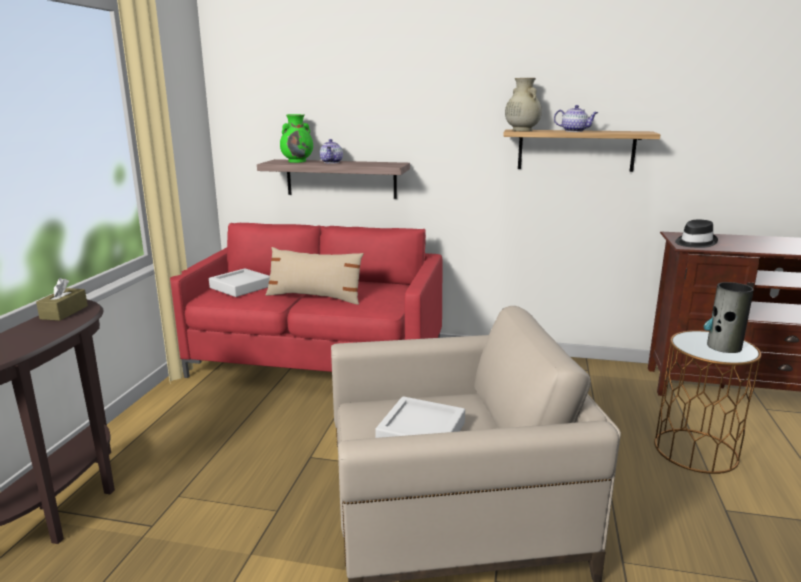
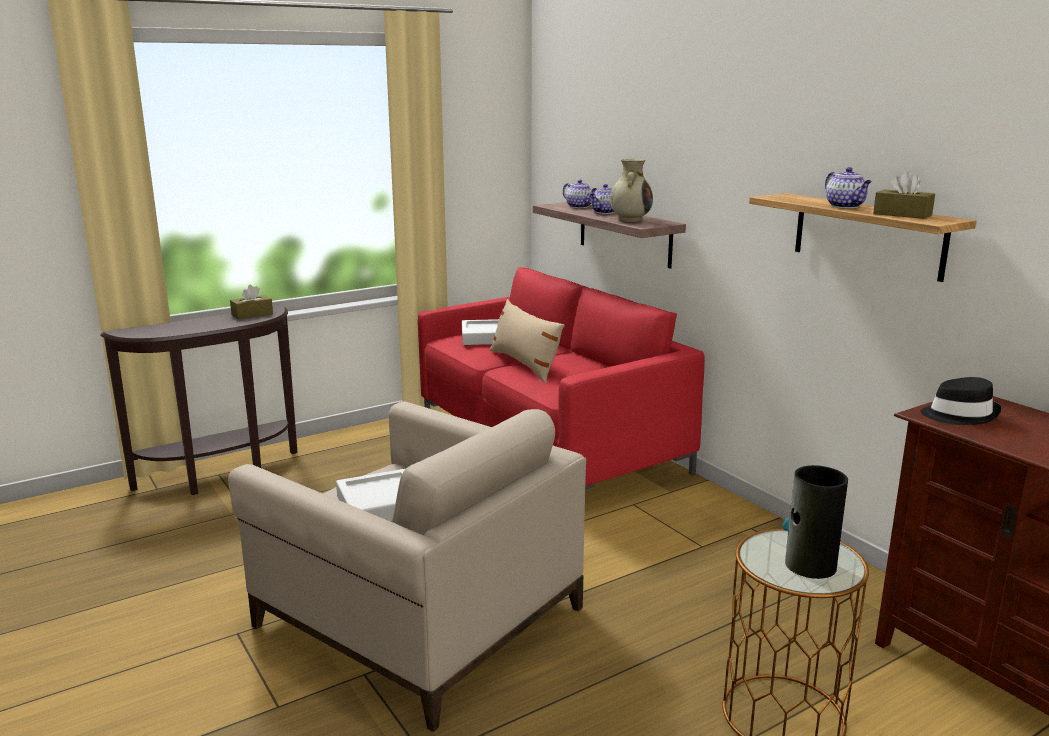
camera: 45 degrees right, 0 degrees up
(297, 161) = (580, 206): green vase -> teapot
(521, 130) = (786, 197): beige vase -> beige vase (630, 220)
(618, 131) = (902, 214): none -> brown tissue box

